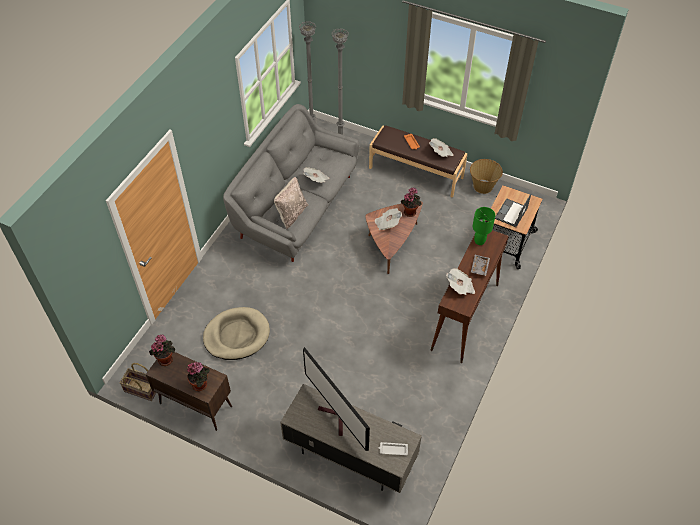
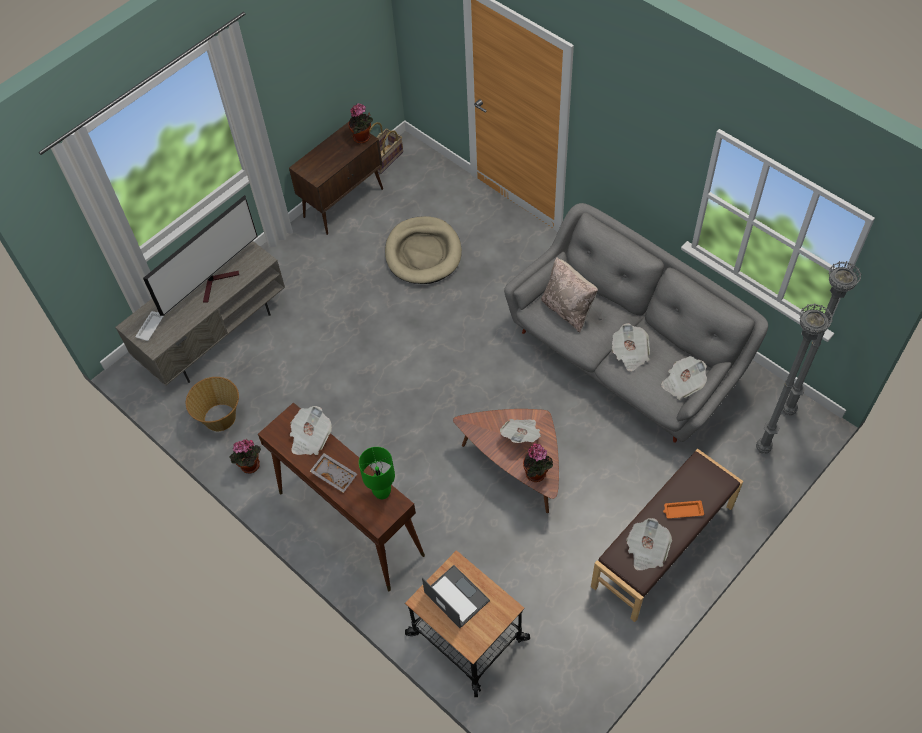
camera: 110 degrees right, 5 degrees up
(201, 384) = (315, 164): potted plant -> potted plant (249, 467)
(330, 155) = (682, 383): none -> newspaper
(336, 418) = (217, 282): television -> television turned 150 degrees clockwise
(483, 186) = (605, 648): basket -> basket (220, 418)

